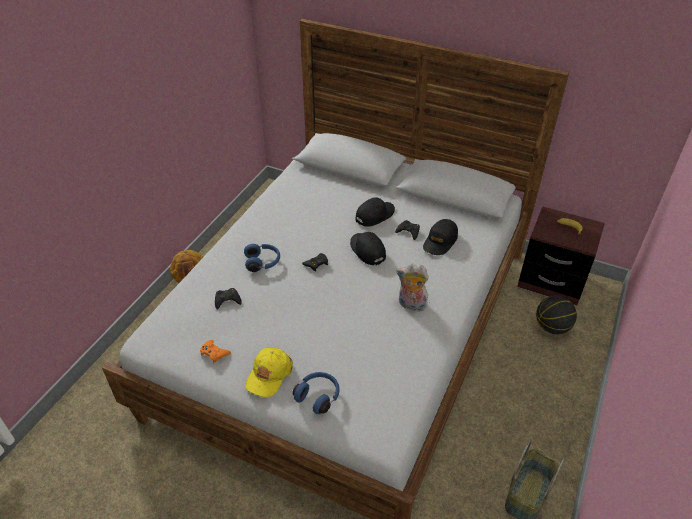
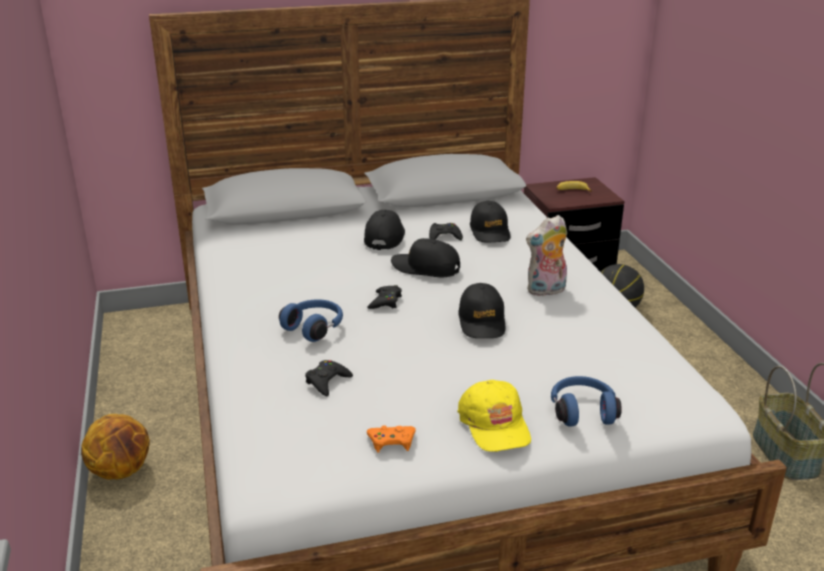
camera: 40 degrees left, 15 degrees down
(348, 306) = (482, 321): none -> black cap

